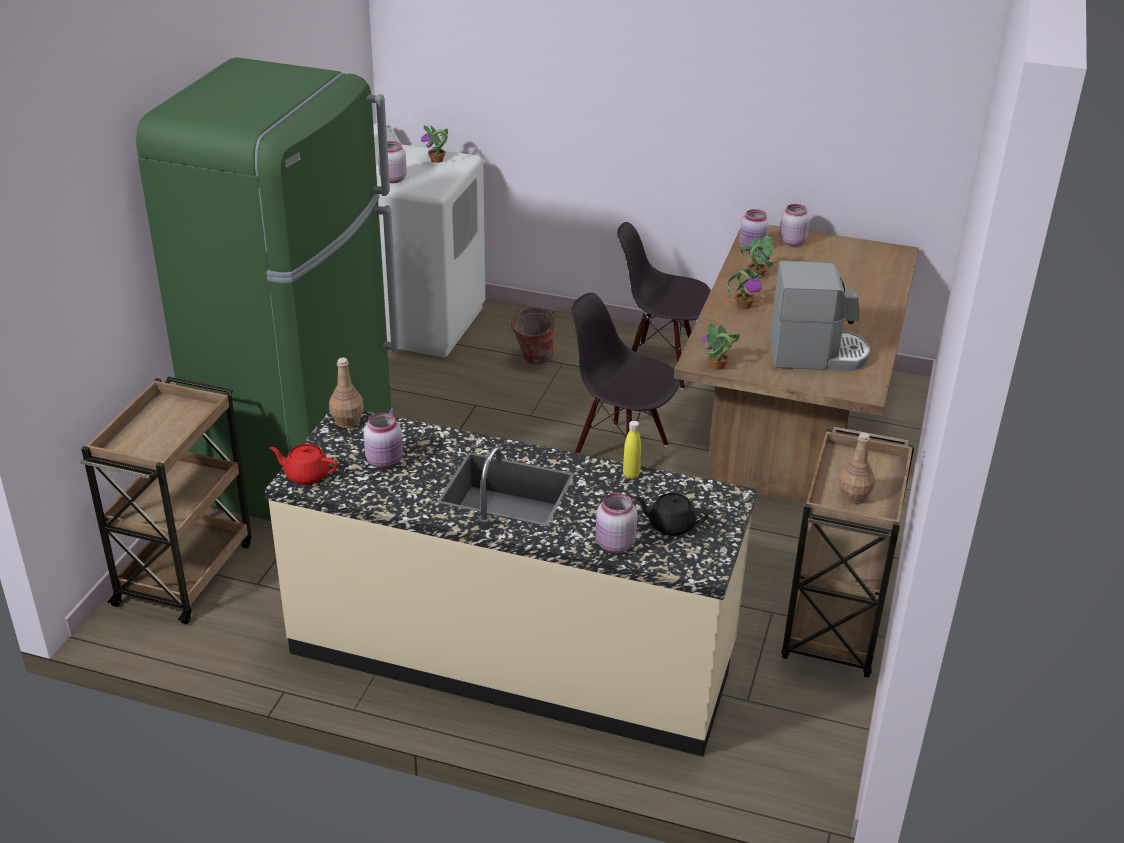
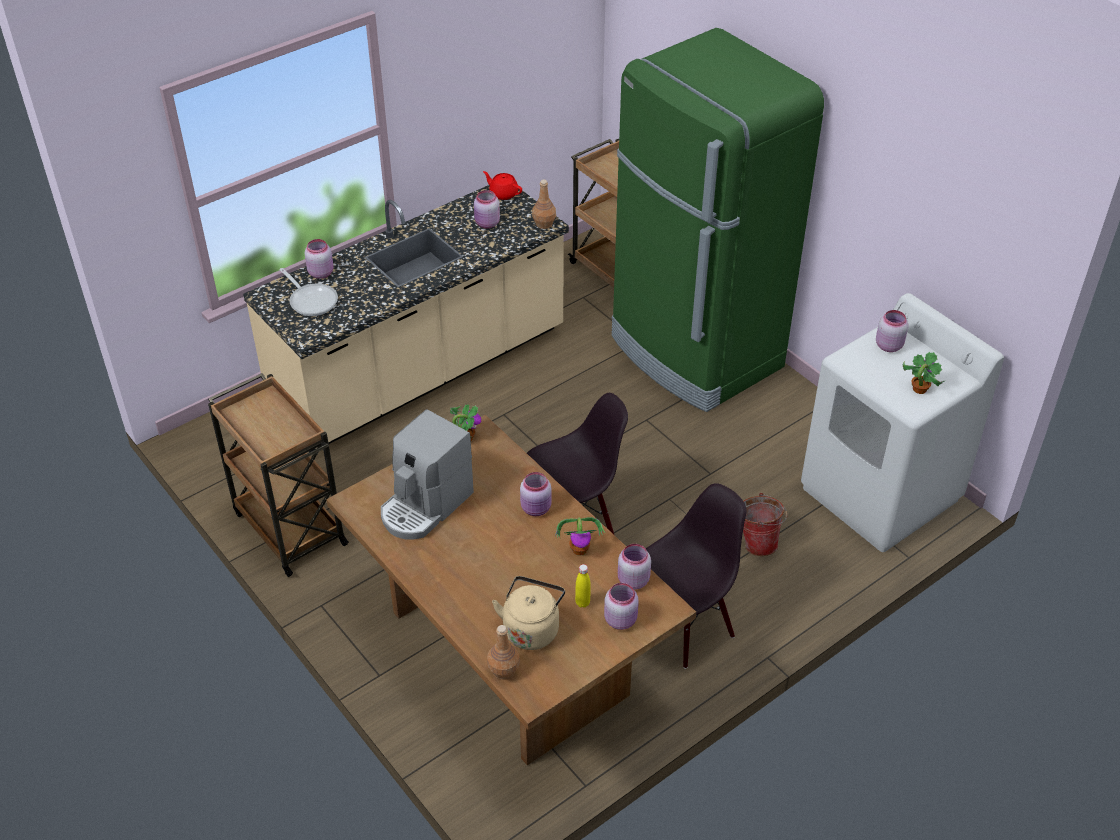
camera: 125 degrees right, 10 degrees up
(306, 475) = (503, 193): red teapot -> red teapot turned 105 degrees counterclockwise
(631, 475) = (371, 308): yellow bottle -> yellow bottle (582, 602)
(670, 525) = (311, 300): black teapot -> frying pan
(744, 305) = (536, 508): potted plant -> pink jar
(851, 269) = (531, 628): none -> beige kettle
(854, 496) = (261, 414): brown bottle -> brown bottle (503, 671)

